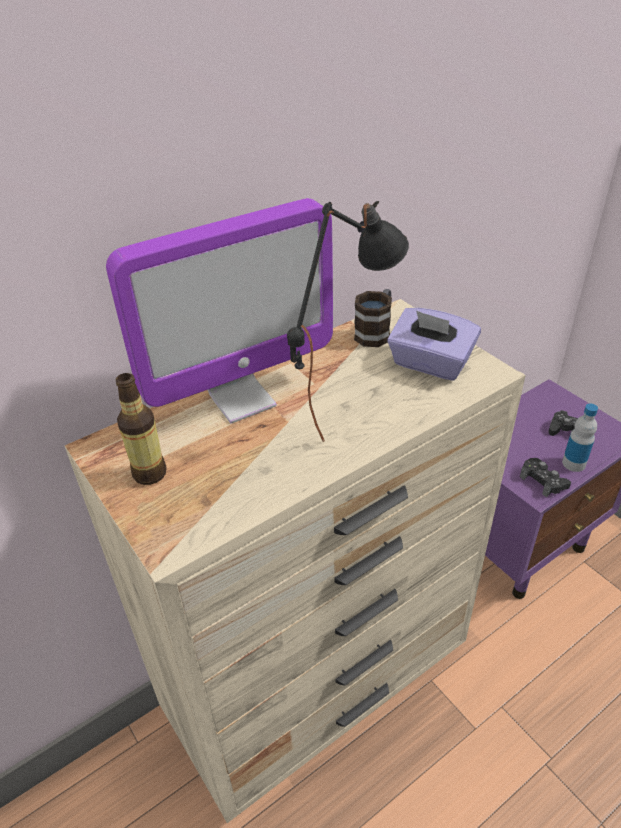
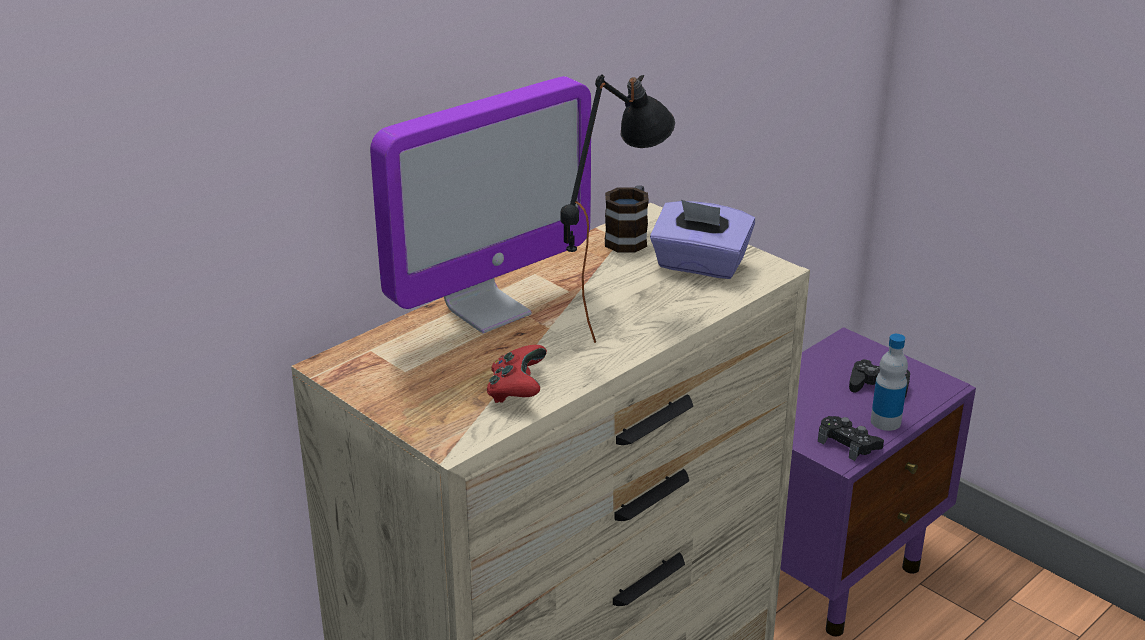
camera: 10 degrees left, 10 degrees down
(149, 473) = (405, 383): bottle -> none
(242, 491) = (516, 391): none -> red game controller

